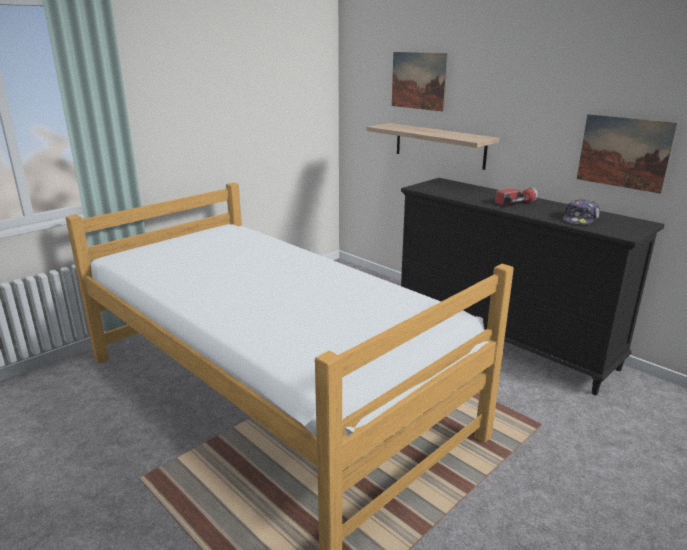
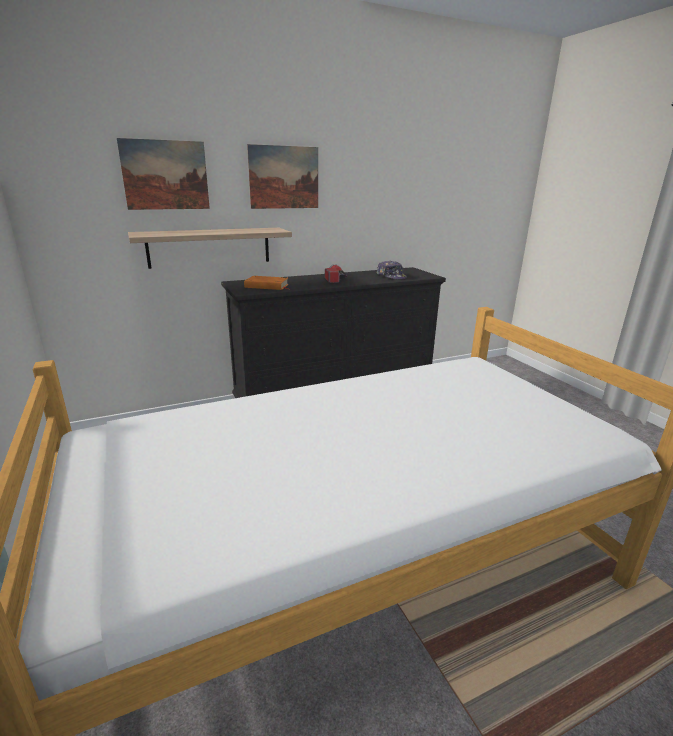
camera: 70 degrees left, 0 degrees up
(446, 189) = (267, 286): none -> orange book
(624, 152) = (380, 222): picture -> picture (284, 177)

